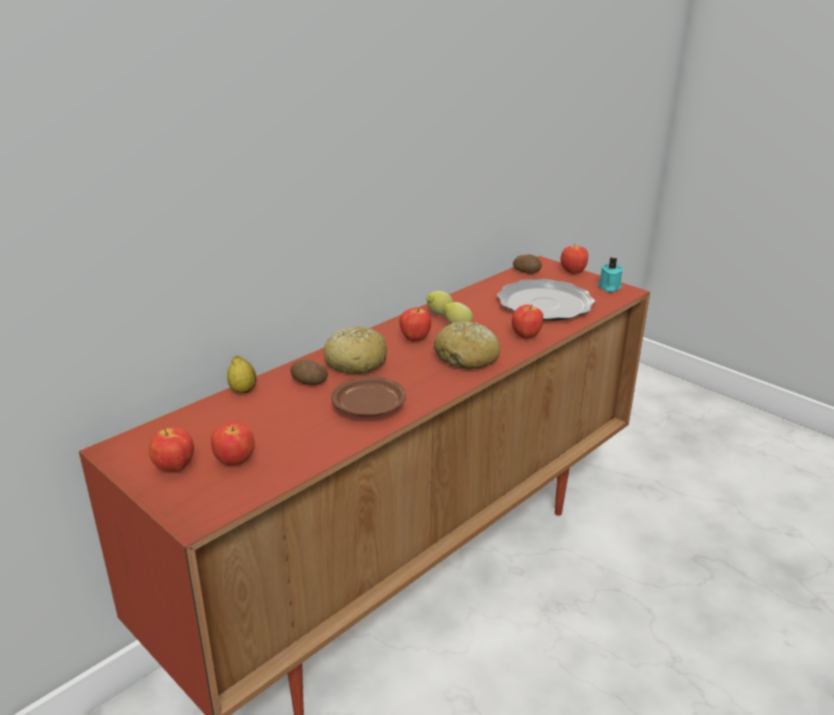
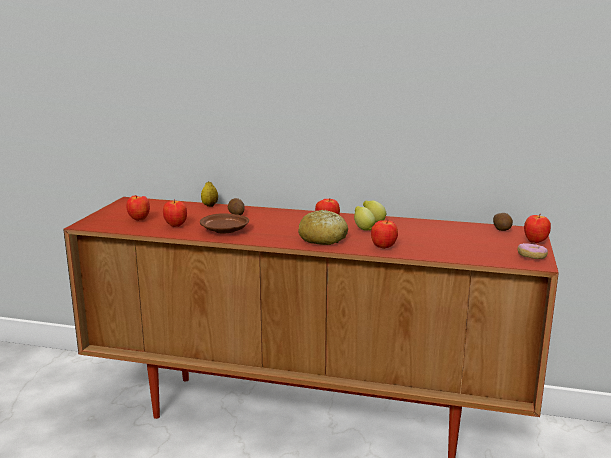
camera: 60 degrees right, 10 degrees down
(174, 468) = (123, 212): apple -> apple (175, 226)
(356, 362) = (275, 217): bread -> none
(545, 304) = (452, 243): plate -> none
(609, 287) = (531, 257): turquoise candle -> donut

